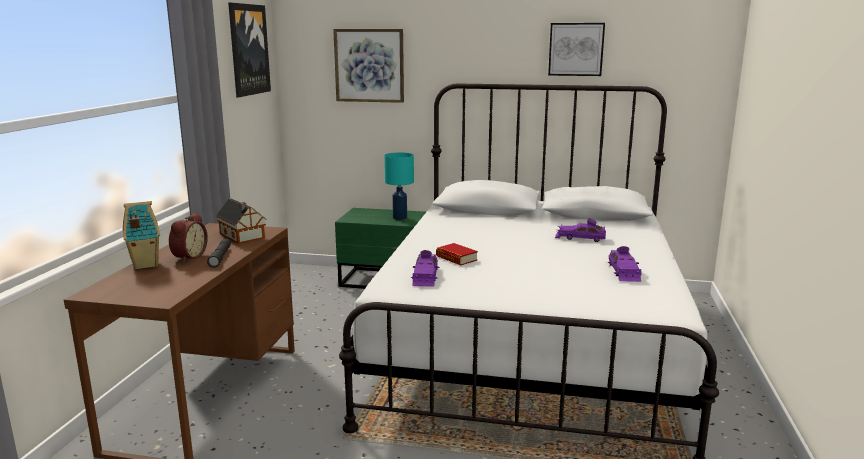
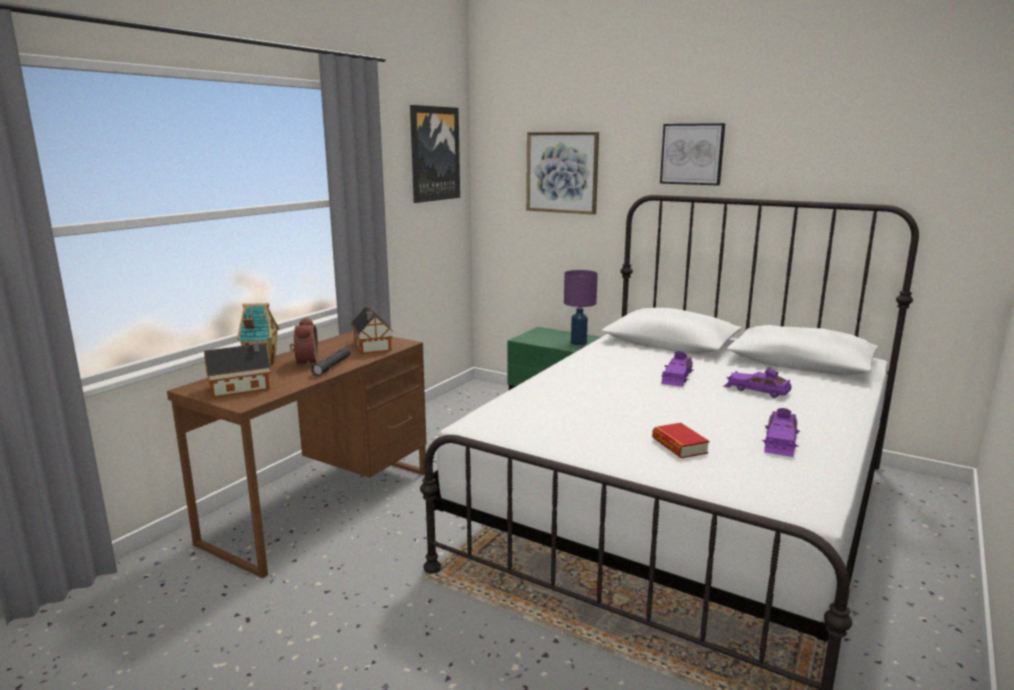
camera: 20 degrees right, 0 degrees up
(146, 286) = (242, 387): none -> toy house
(188, 257) = (305, 362): alarm clock -> alarm clock turned 45 degrees counterclockwise
(399, 218) = (578, 343): turquoise table lamp -> purple table lamp
(425, 276) = (533, 413): purple toy car -> purple toy car (676, 377)
(456, 258) = (585, 397): book -> book (679, 446)
(576, 49) = (801, 156): picture -> picture (692, 154)

